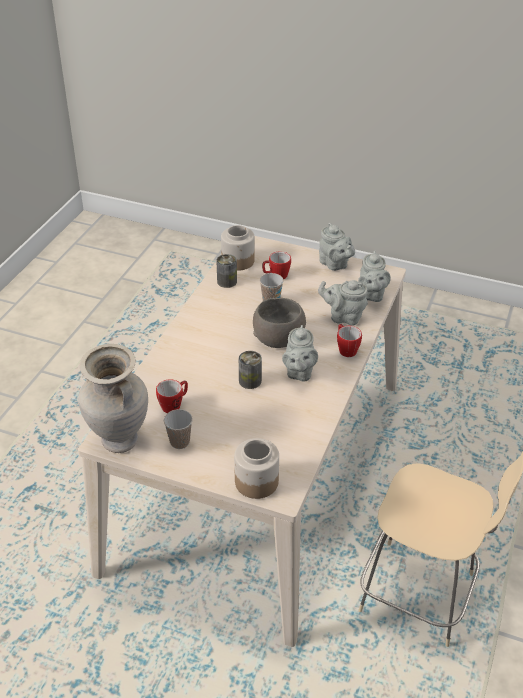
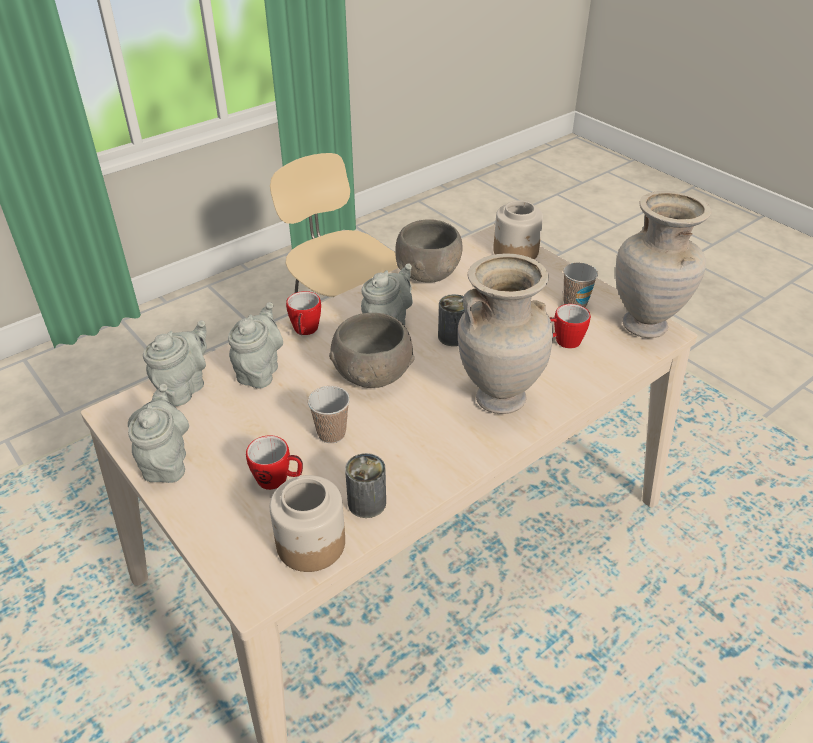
camera: 150 degrees left, 0 degrees up
(195, 351) = (498, 398): none -> beige vase
(308, 428) = (428, 274): none -> grey bowl
(343, 317) = (259, 371): grey teapot -> grey teapot turned 120 degrees counterclockwise

